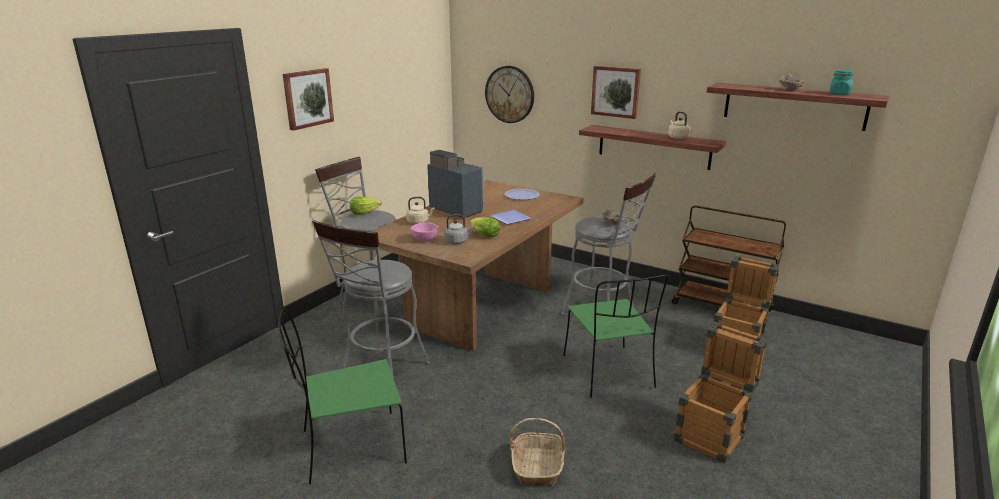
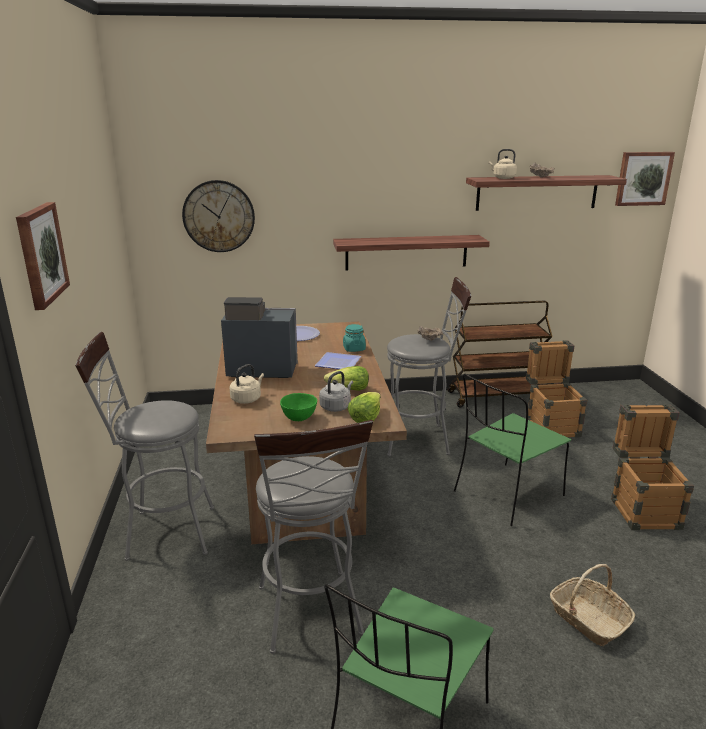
camera: 40 degrees left, 0 degrees up
(364, 213) = (142, 410): lettuce -> lettuce (365, 417)
(425, 240) = (299, 418): pink bowl -> green bowl
(609, 373) = (506, 495): green chair -> green chair turned 105 degrees clockwise
(616, 91) = (359, 198): picture -> picture (643, 178)
(677, 137) = (438, 238): beige kettle -> beige kettle (502, 178)
(839, 93) = (580, 177): turquoise jar -> turquoise jar (354, 349)

